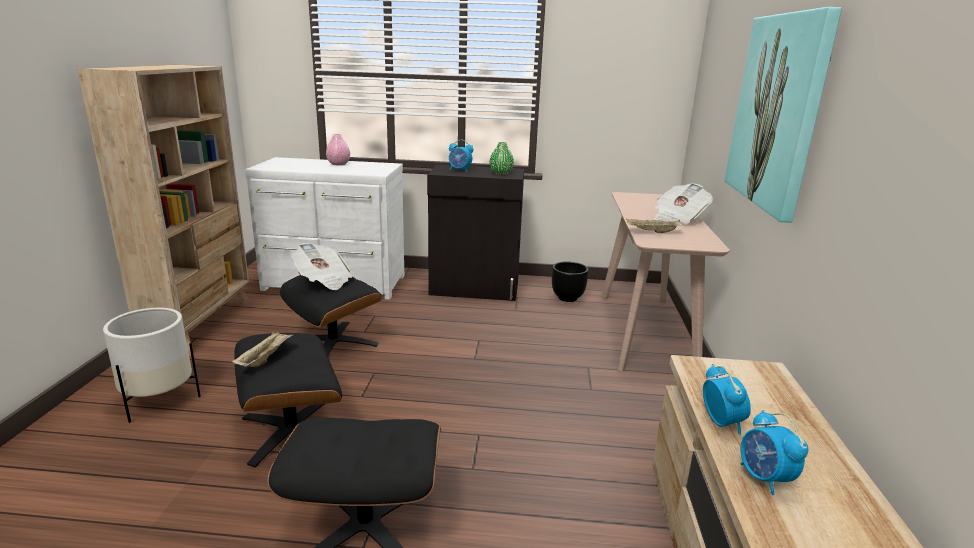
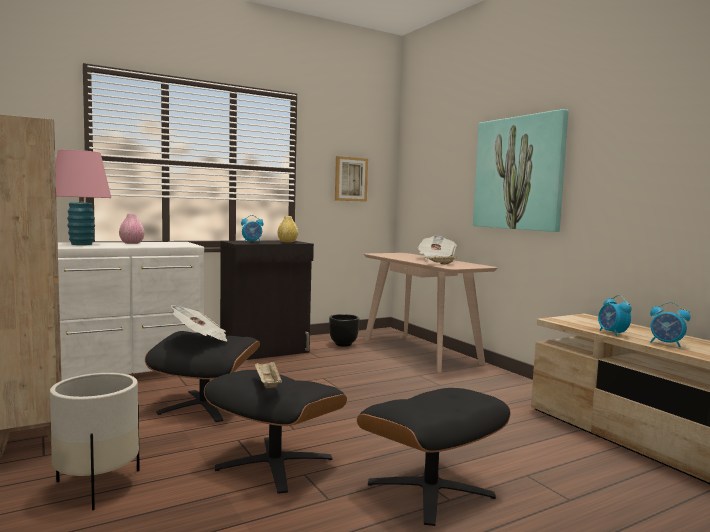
camera: 35 degrees left, 15 degrees down
(291, 163) = (82, 244): none -> pink table lamp
(501, 173) = (287, 242): green vase -> yellow vase
(619, 90) = (350, 179): none -> picture
(721, 422) = (612, 333): alarm clock -> alarm clock turned 150 degrees counterclockwise

